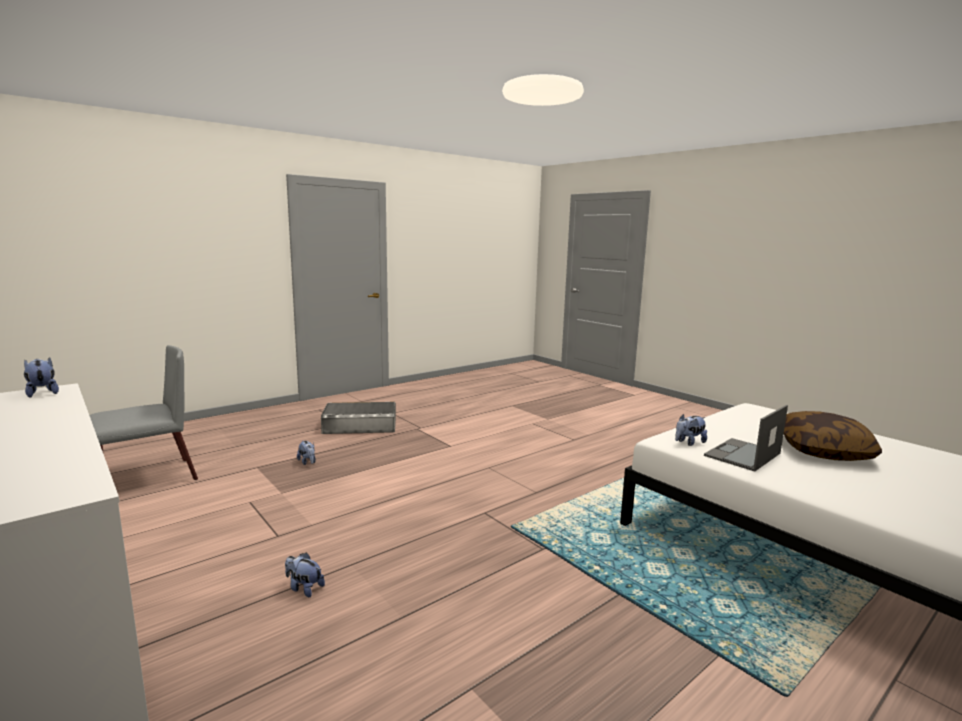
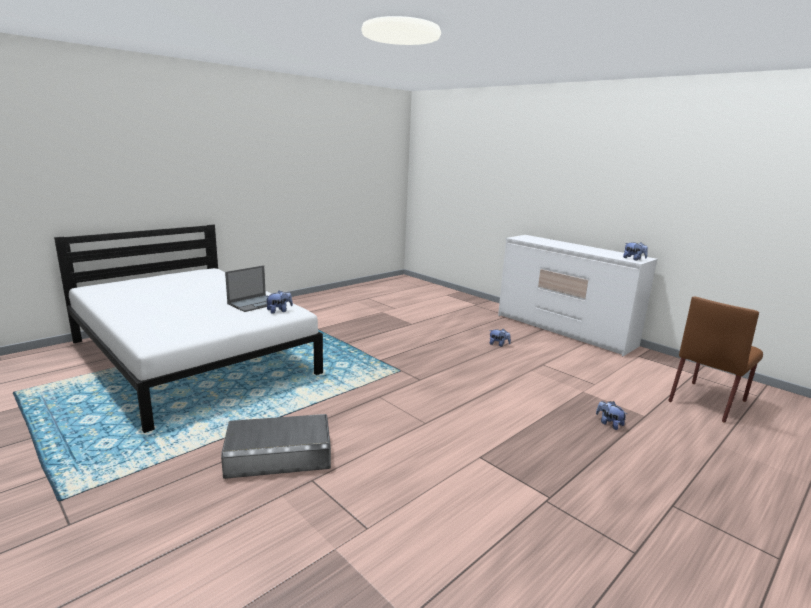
camera: 175 degrees right, 5 degrees up
(147, 479) = (707, 400): grey chair -> brown chair
(360, 425) = (639, 501): grey storage box -> grey storage box (278, 455)
(824, 451) = (190, 306): pillow -> none

